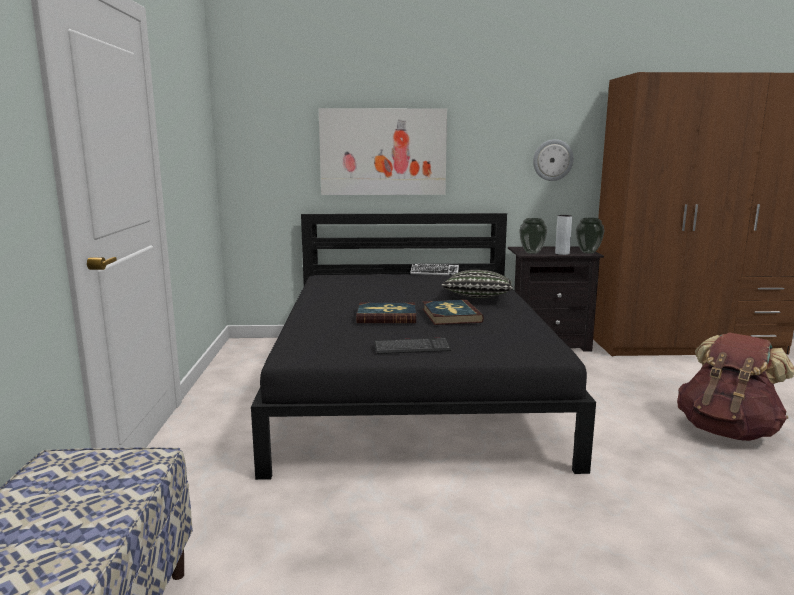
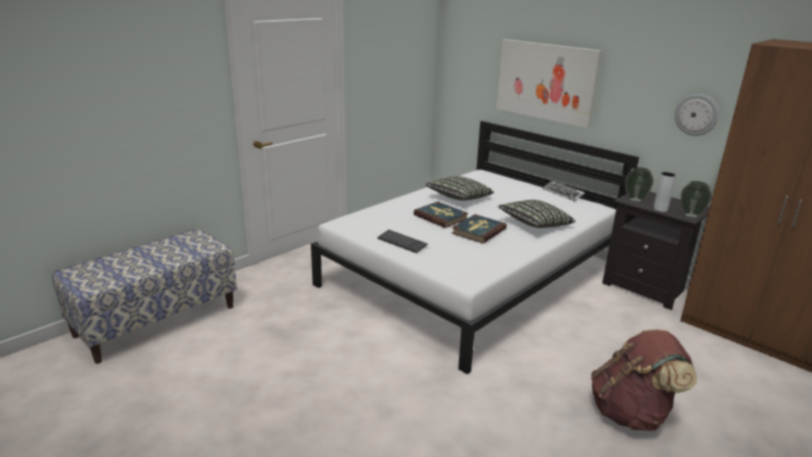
camera: 45 degrees right, 10 degrees up
(360, 299) = (458, 199): none -> pillow
(412, 388) = (473, 275): black bed -> white bed

